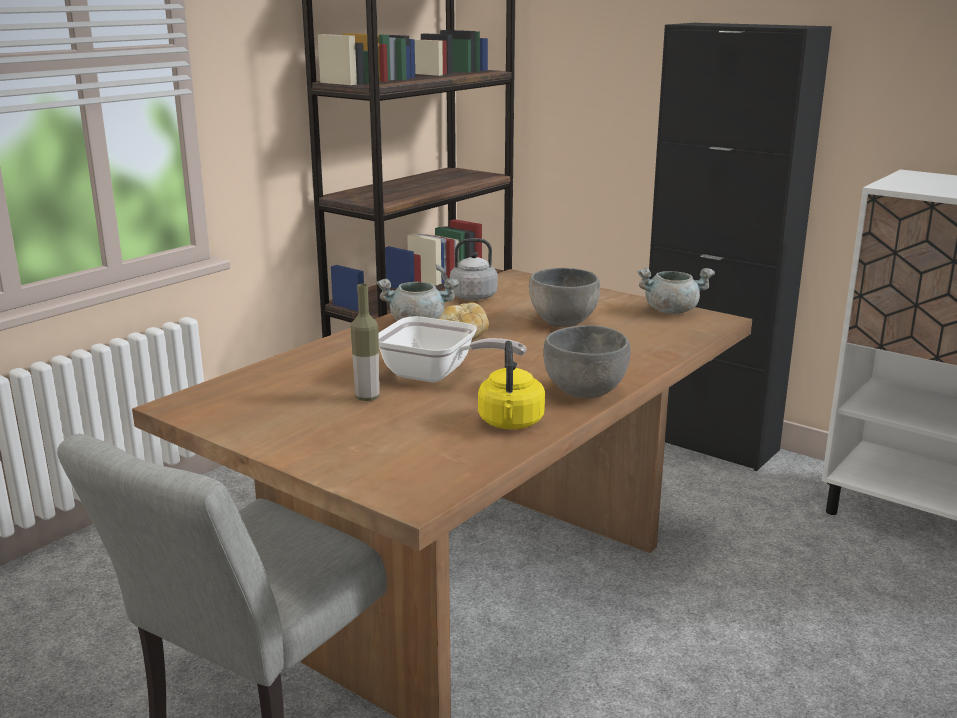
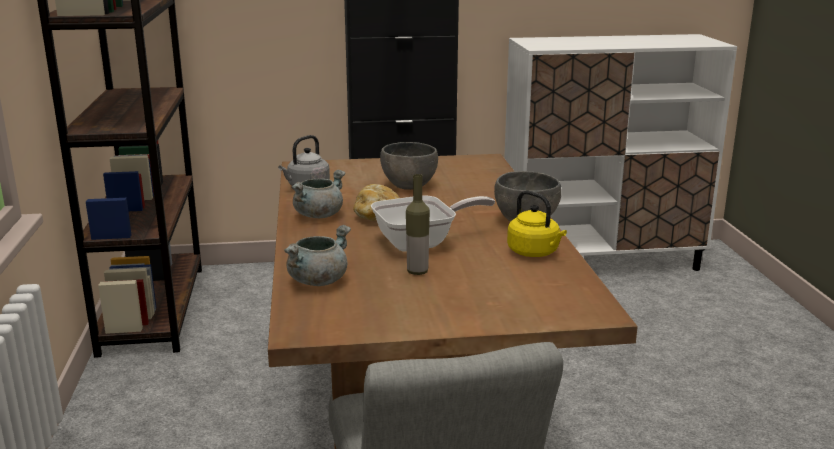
camera: 45 degrees left, 0 degrees up
(671, 311) = (451, 161): grey cooking pot -> grey cooking pot (318, 280)

